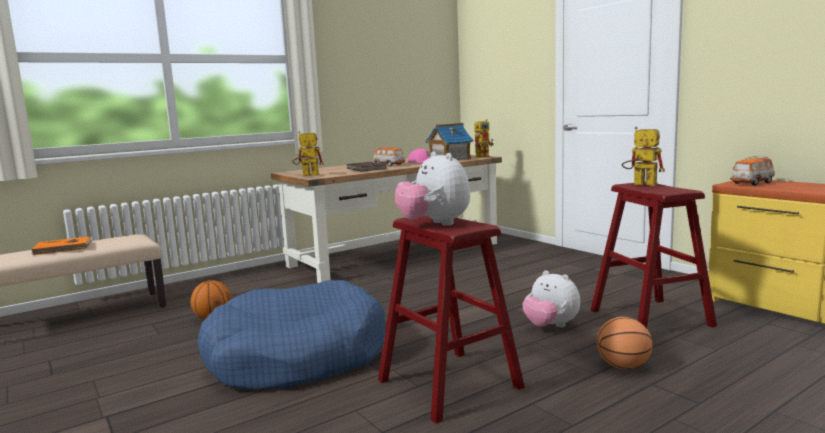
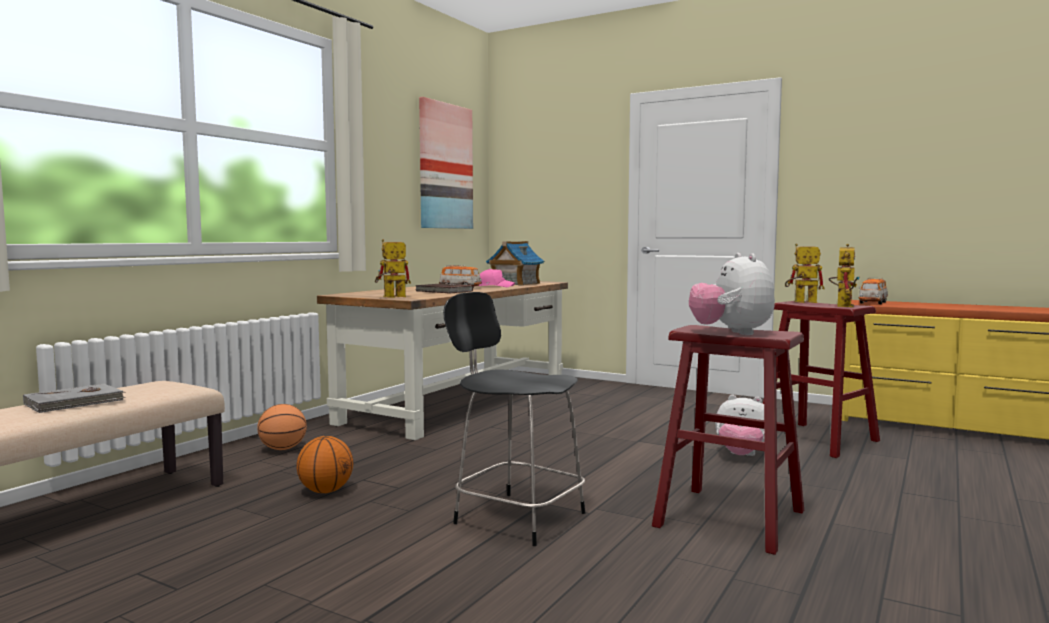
camera: 25 degrees left, 5 degrees down
(63, 248) = (75, 402): orange book -> grey book
(296, 356) = (516, 517): blue dog bed -> black stool
(408, 62) = (445, 166): none -> picture
(434, 224) = (731, 333): plush toy -> plush toy turned 45 degrees clockwise
(483, 156) = (545, 281): toy robot -> toy robot (842, 305)
(623, 367) = (858, 482): basketball -> basketball (283, 449)

